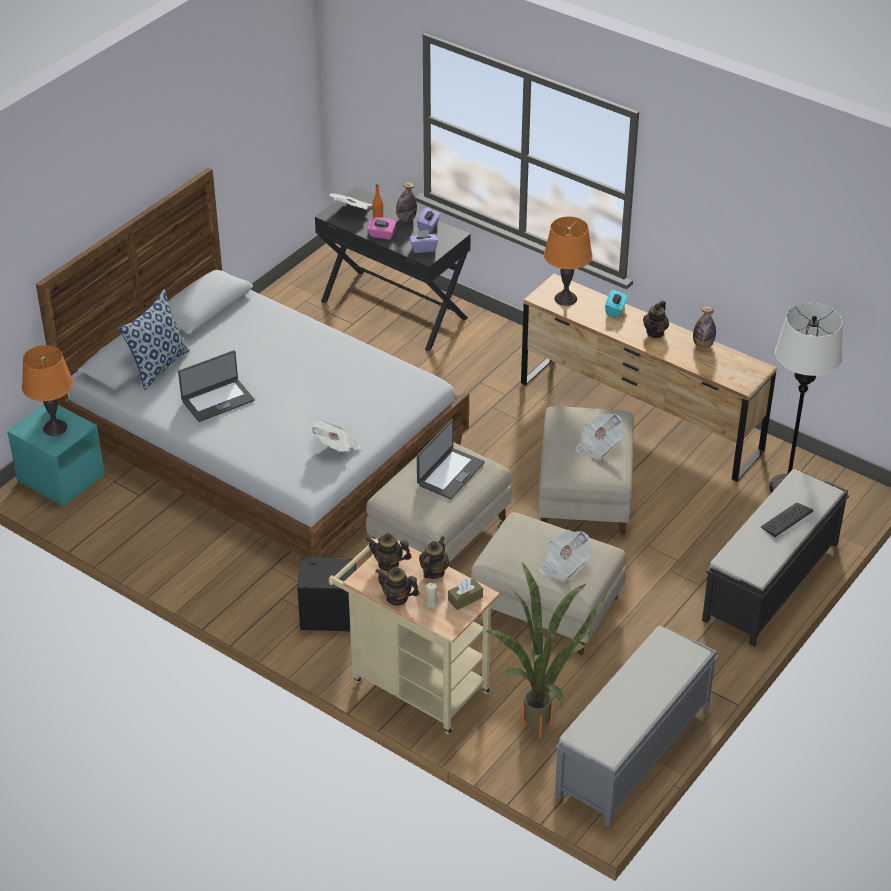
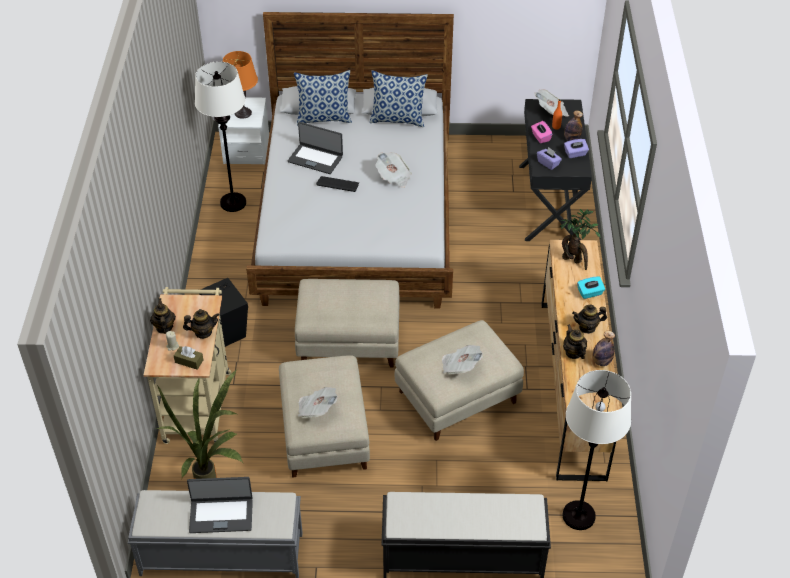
camera: 55 degrees right, 5 degrees up
(61, 478) = (246, 149): turquoise nightstand -> white nightstand
(137, 527) = (233, 203): none -> white floor lamp
(223, 317) = (398, 119): none -> pillow
(336, 446) = (321, 233): newspaper -> newspaper (393, 177)
(388, 564) = (194, 307): teapot -> teapot (573, 353)
(450, 473) = (358, 303): laptop -> laptop (221, 515)
(565, 298) = (574, 260): orange table lamp -> potted plant
(786, 520) = (476, 517): keyboard -> keyboard (338, 184)

